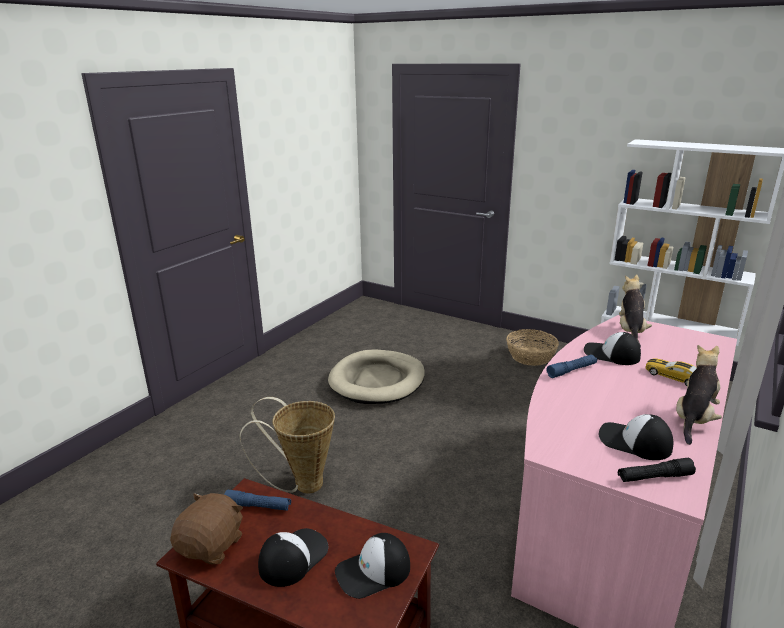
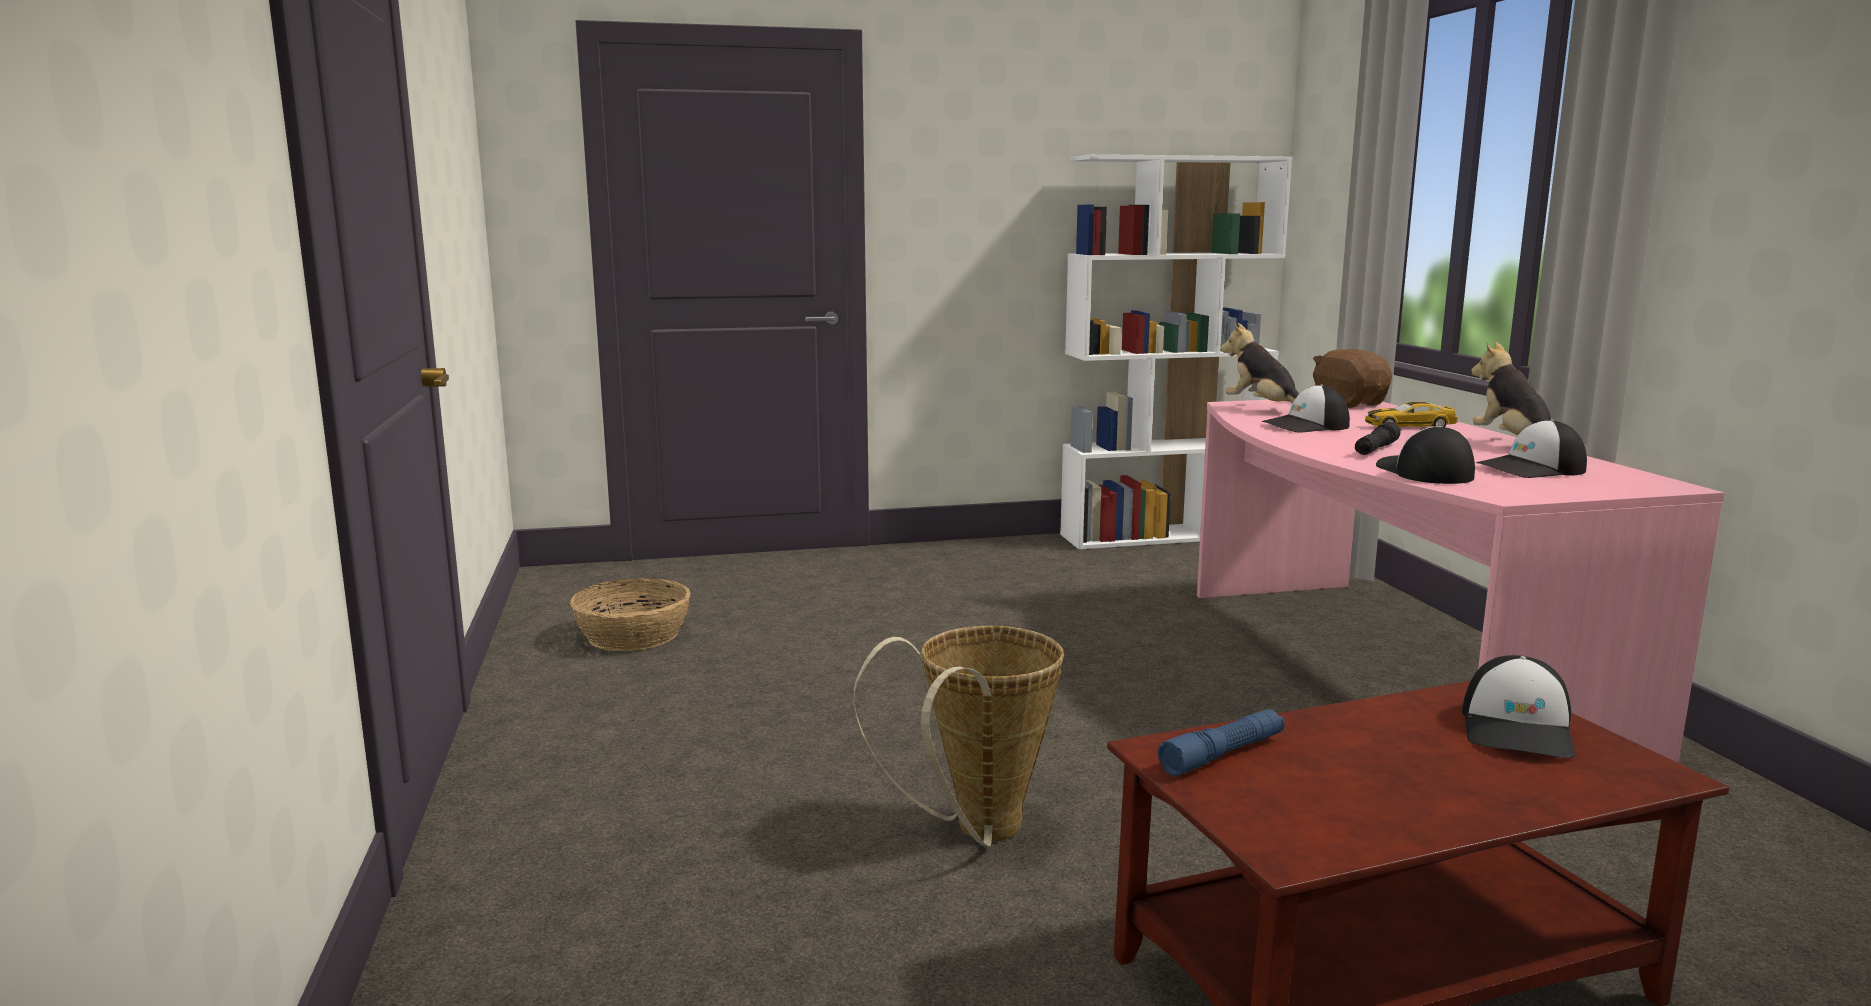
camera: 45 degrees left, 10 degrees down
(212, 546) = (1292, 822): brown plush toy -> brown plush toy (1348, 403)
(293, 557) = (1413, 770): cap -> cap (1423, 472)
(377, 380) = (808, 662): beige dog bed -> none
(530, 356) = (982, 563): basket -> basket (634, 636)
(571, 370) = (1315, 444): blue flashlight -> none
(654, 477) = (1619, 482): black flashlight -> black flashlight (1375, 449)

